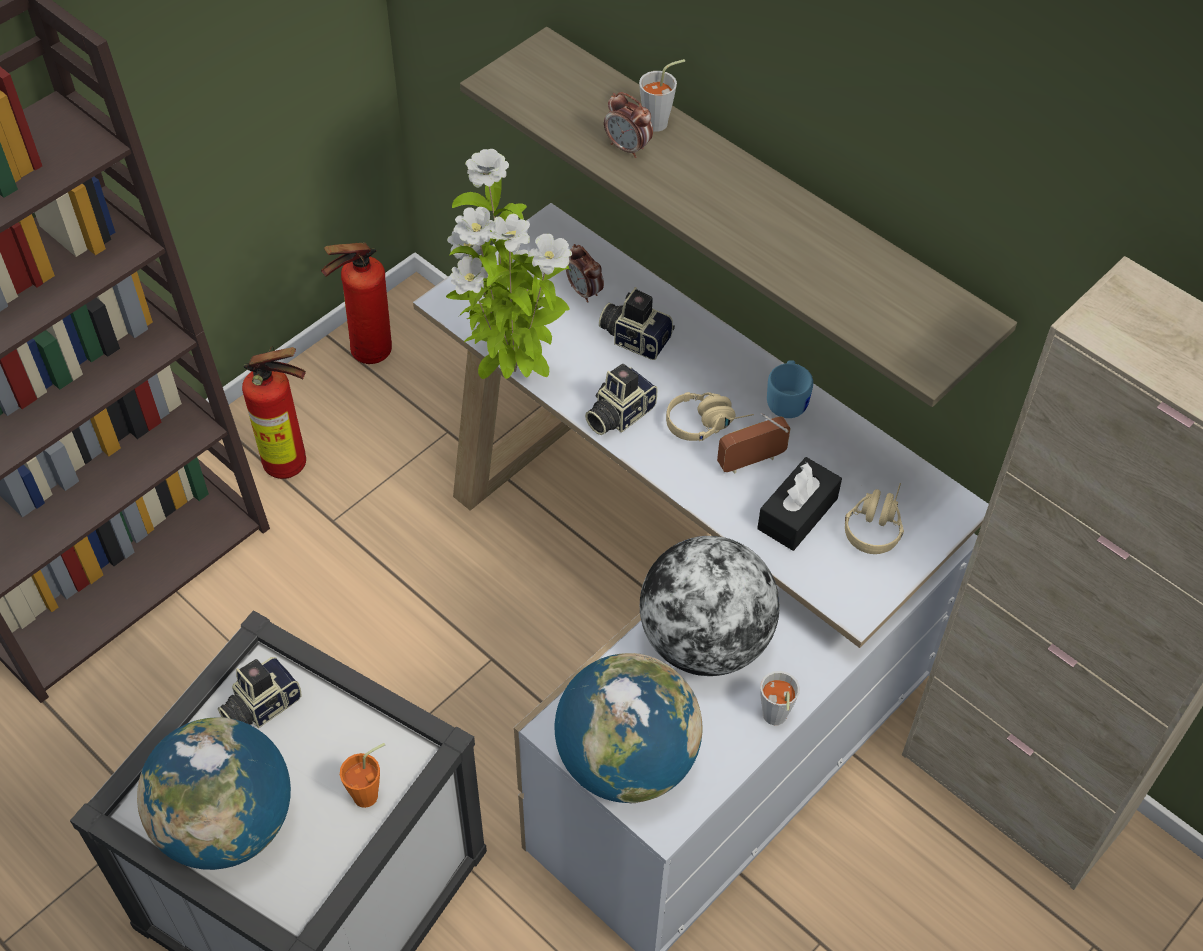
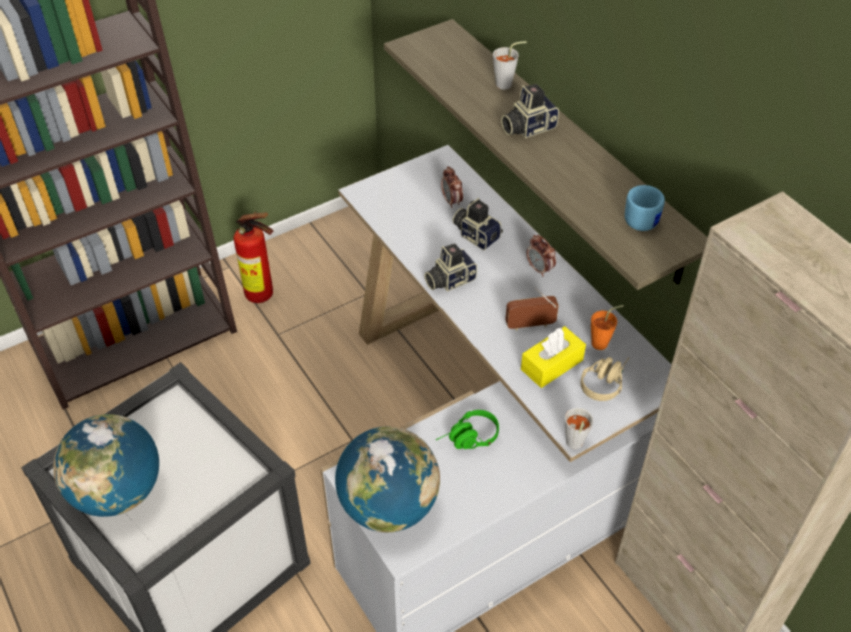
camera: 15 degrees right, 5 degrees down
(260, 705) = (165, 422): camera -> camera (527, 127)
(365, 354) = (330, 237): fire extinguisher -> none
(371, 793) = (216, 492): orange cup -> orange cup (603, 343)
(511, 373) = (387, 242): potted plant -> none
(628, 148) = (479, 96): alarm clock -> alarm clock (539, 269)
(705, 641) = (468, 439): globe -> green headphones
(707, 422) = (508, 295): beige headphones -> none
(774, 719) = (500, 501): grey cup -> grey cup (573, 445)
(788, 400) = (568, 291): blue mug -> blue mug (642, 218)
(797, 513) = (552, 364): black tissue box -> yellow tissue box

